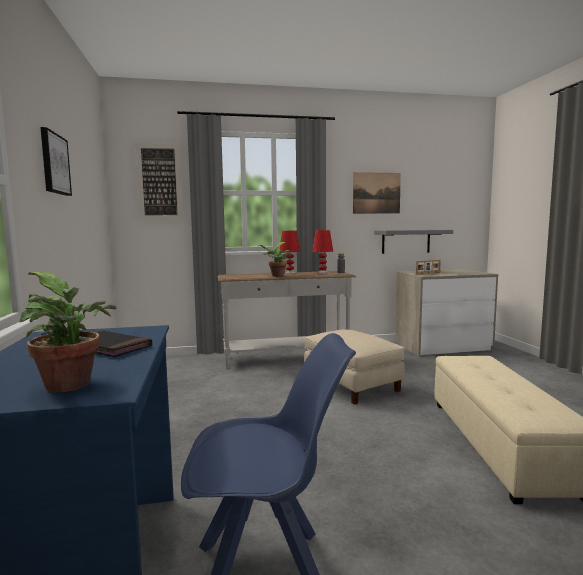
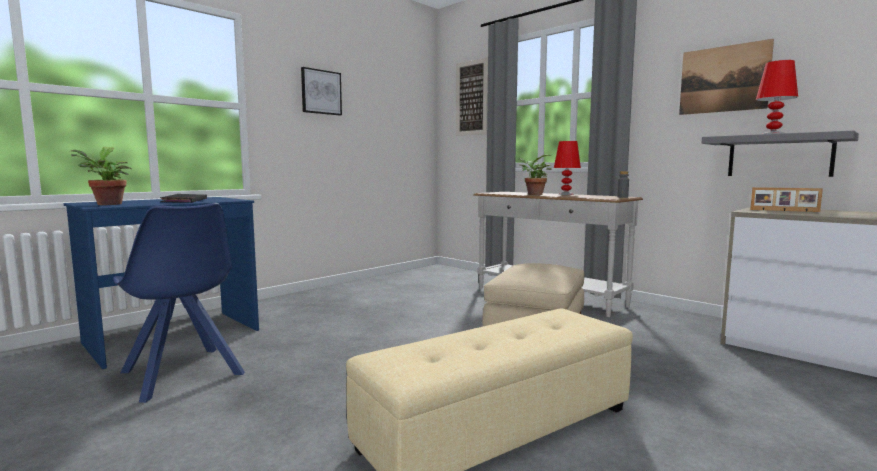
camera: 55 degrees right, 0 degrees up
(322, 272) = (601, 196): red table lamp -> red table lamp (773, 134)

